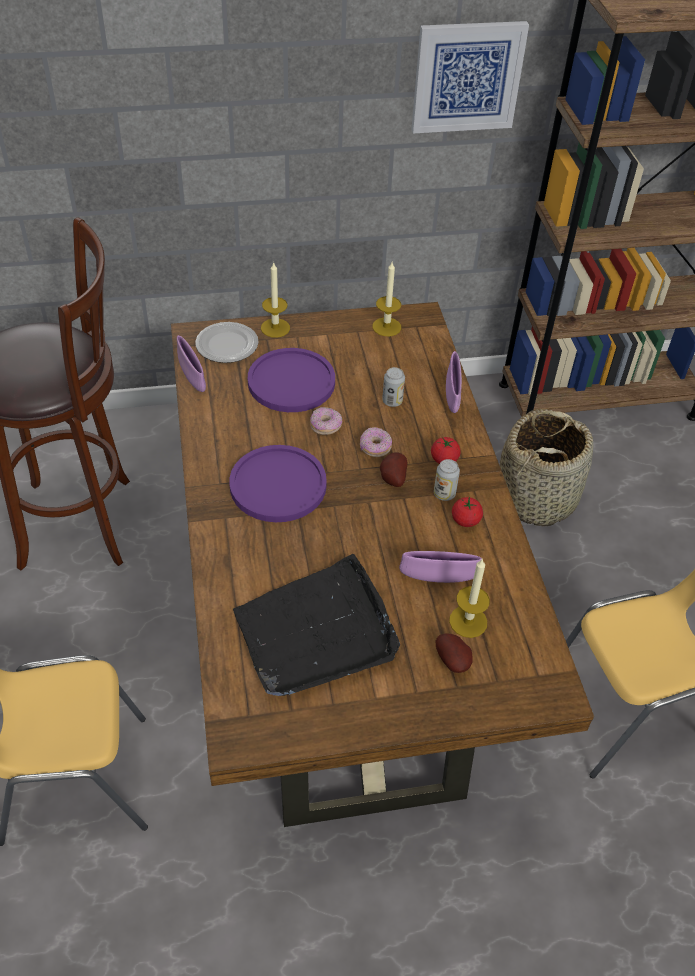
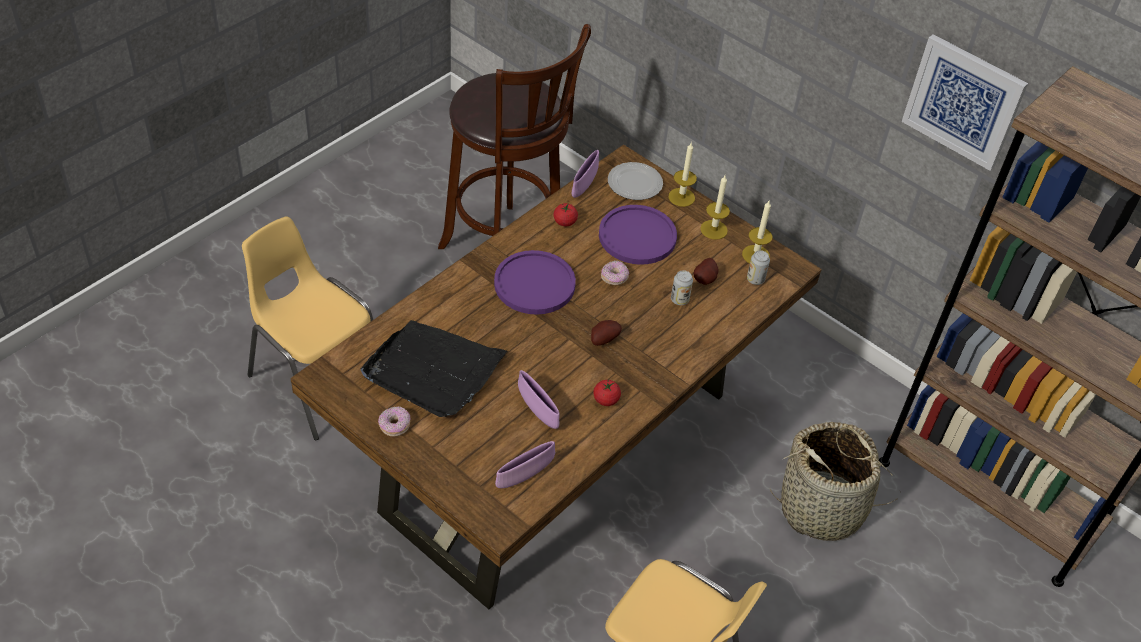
camera: 50 degrees right, 0 degrees up
(375, 448) = (622, 315): donut -> donut (394, 426)
(444, 459) = (652, 358): tomato -> tomato (565, 222)
(444, 494) = (619, 375): can -> can (755, 279)
(452, 396) = (724, 330): purple bowl -> purple bowl (525, 476)
(453, 661) = (475, 454): potato -> potato (705, 280)
(468, 621) = (515, 445): candle -> candle (714, 229)

